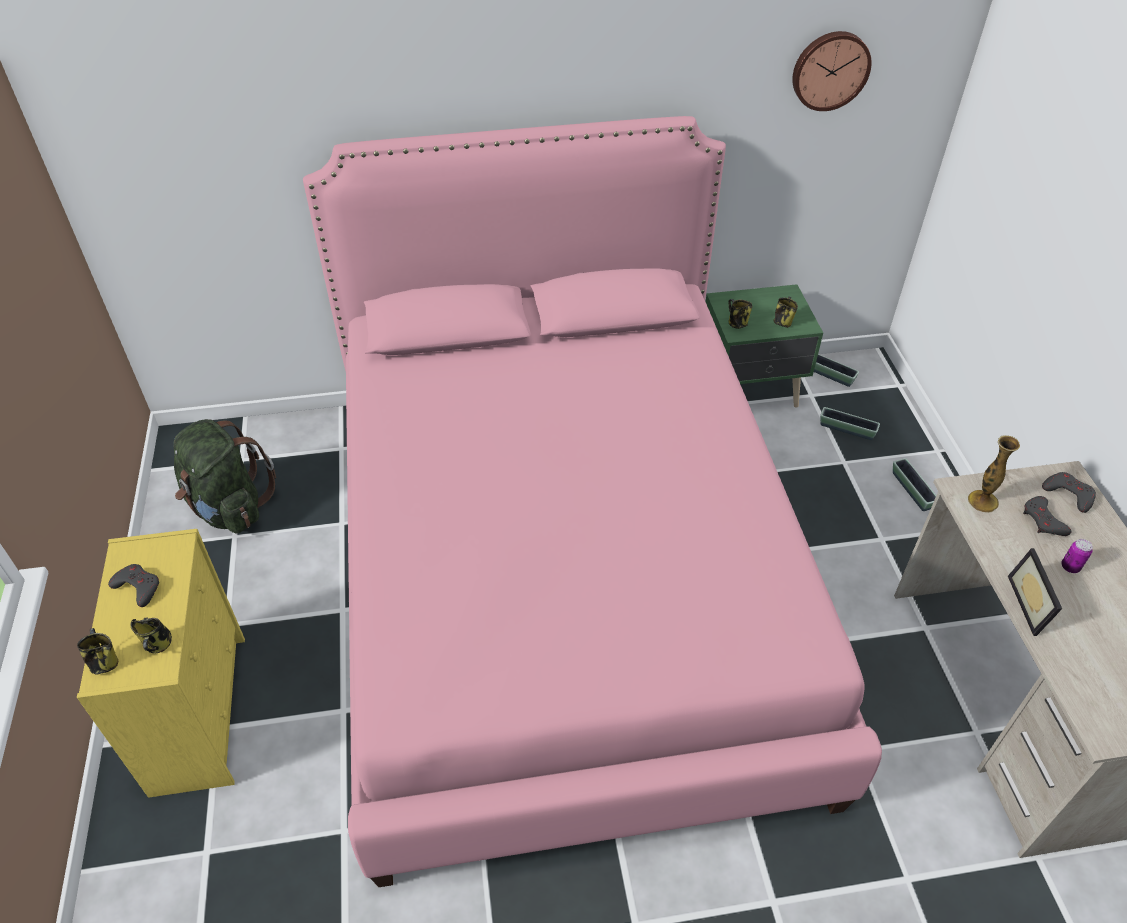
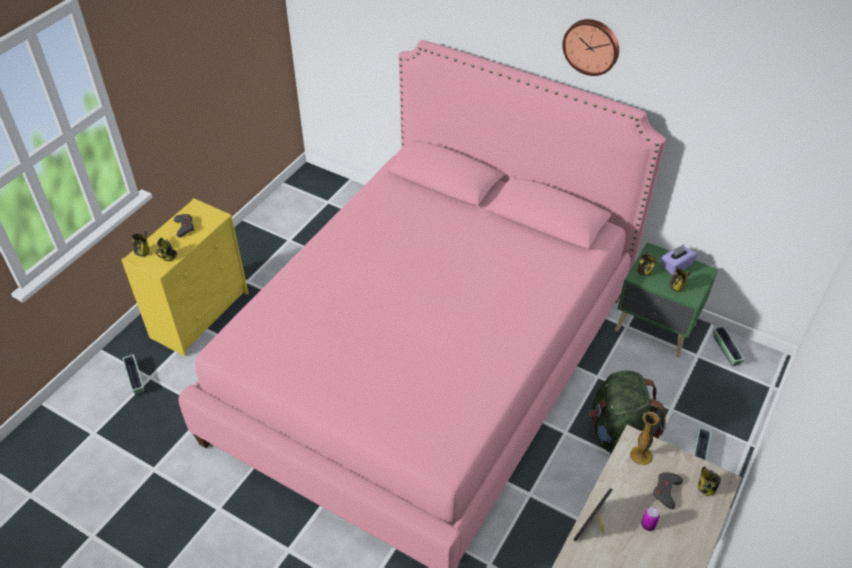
camera: 40 degrees right, 0 degrees up
(229, 507) = (300, 223): green backpack -> green backpack (617, 434)
(759, 302) = (675, 266): none -> purple tissue box
(830, 70) = (762, 120): wall clock -> wall clock (591, 46)
(847, 429) = (697, 391): planter -> planter (135, 379)
(1068, 494) = (705, 489): grey game controller -> mug

